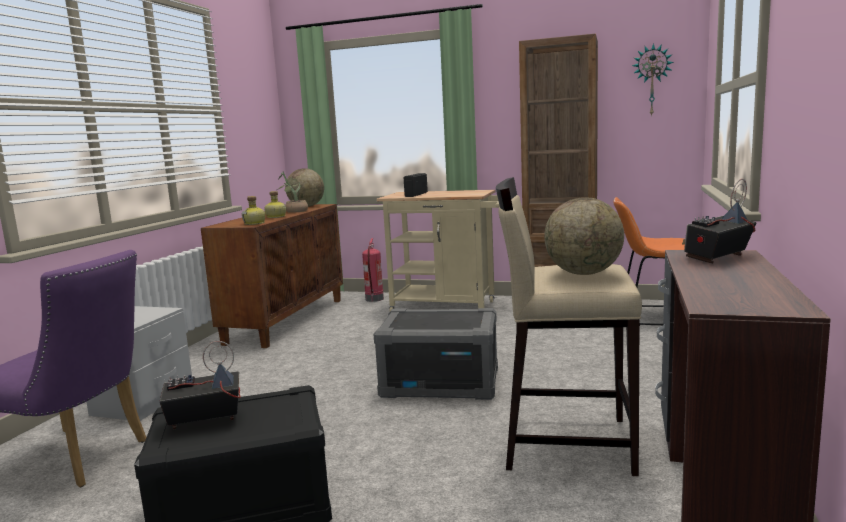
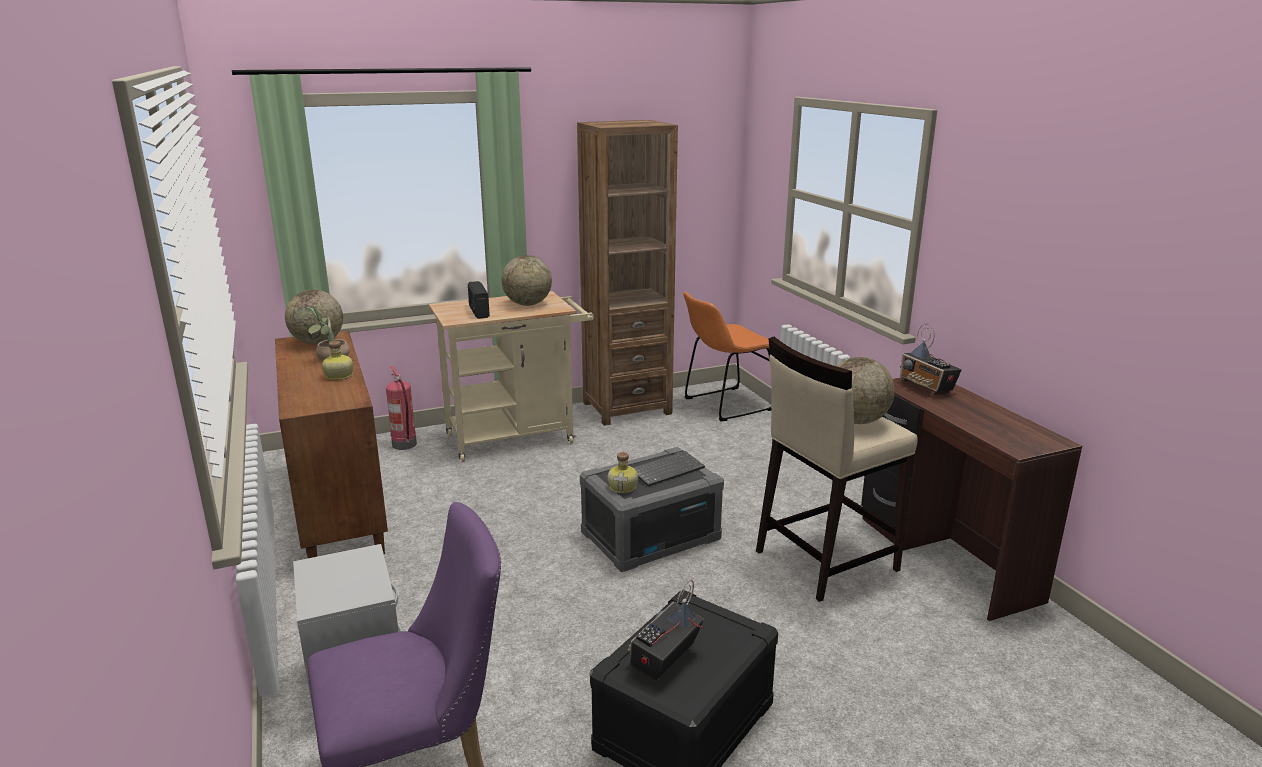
camera: 40 degrees left, 10 degrees up
(255, 223) = (350, 397): bottle -> bottle (623, 487)
(455, 319) = (667, 469): none -> keyboard
(457, 193) = (527, 304): none -> globe
(652, 80) = (699, 163): wall clock -> none
(716, 258) = (926, 388): radio -> radio turned 45 degrees counterclockwise

